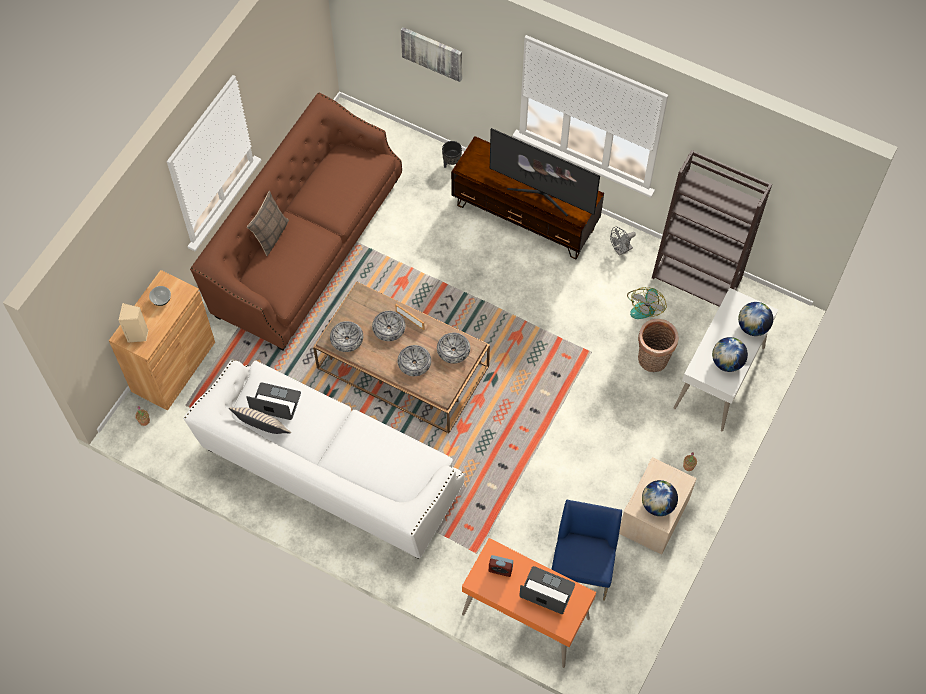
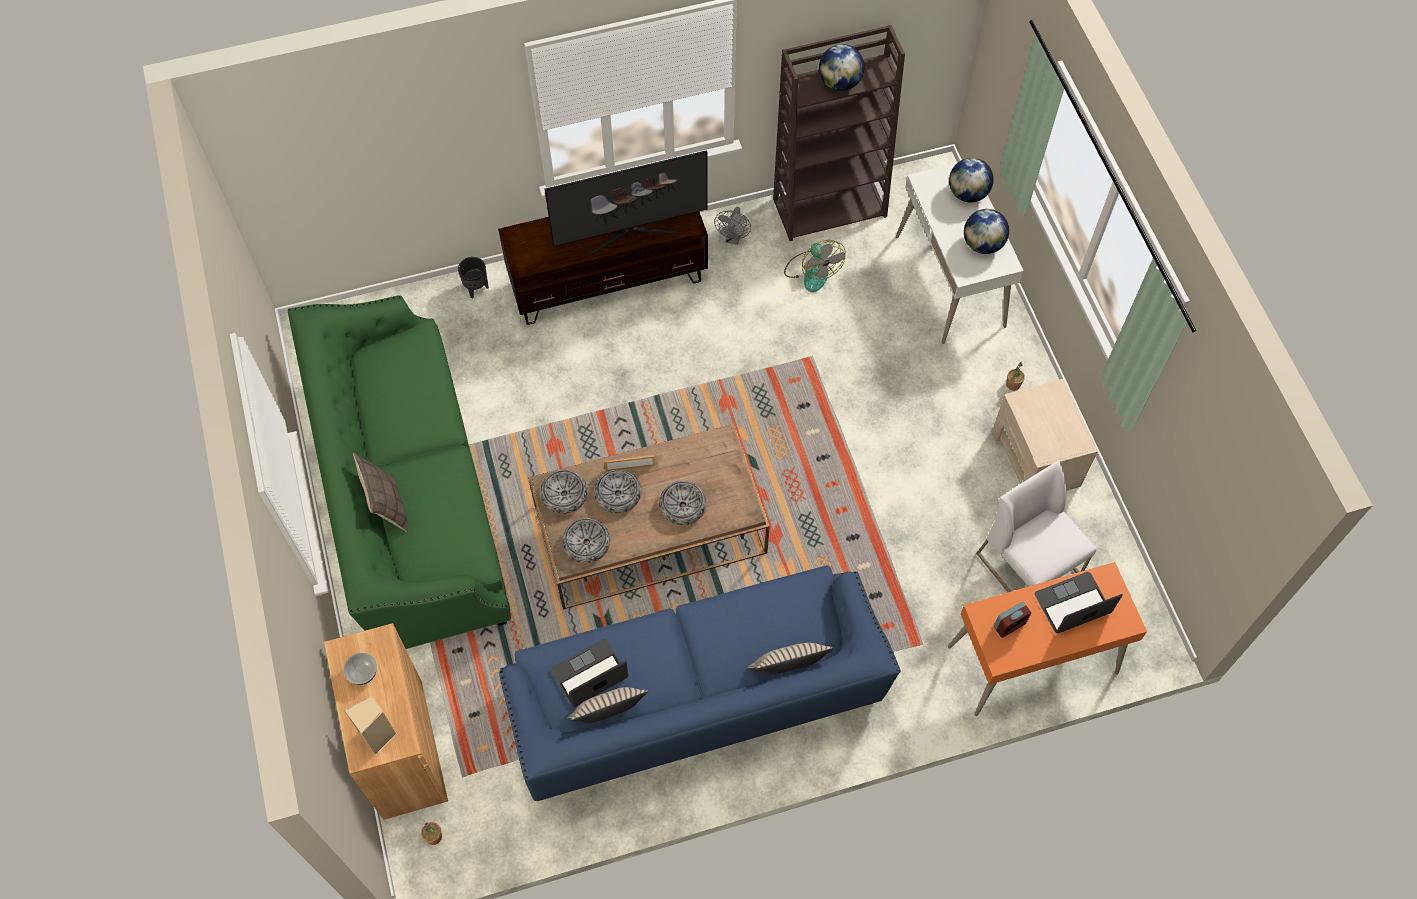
camera: 45 degrees left, 0 degrees up
(306, 245) = (411, 495): brown sofa -> green sofa
(330, 472) = (694, 700): white sofa -> blue sofa
(371, 489) = (787, 670): none -> beige pillow
(432, 53) = (397, 160): picture -> none
(453, 350) = (707, 459): bowl -> bowl (564, 495)
(582, 568) = (1029, 565): blue chair -> white chair
(652, 361) = (875, 316): basket -> none
(657, 505) = (1059, 433): globe -> globe (839, 83)

